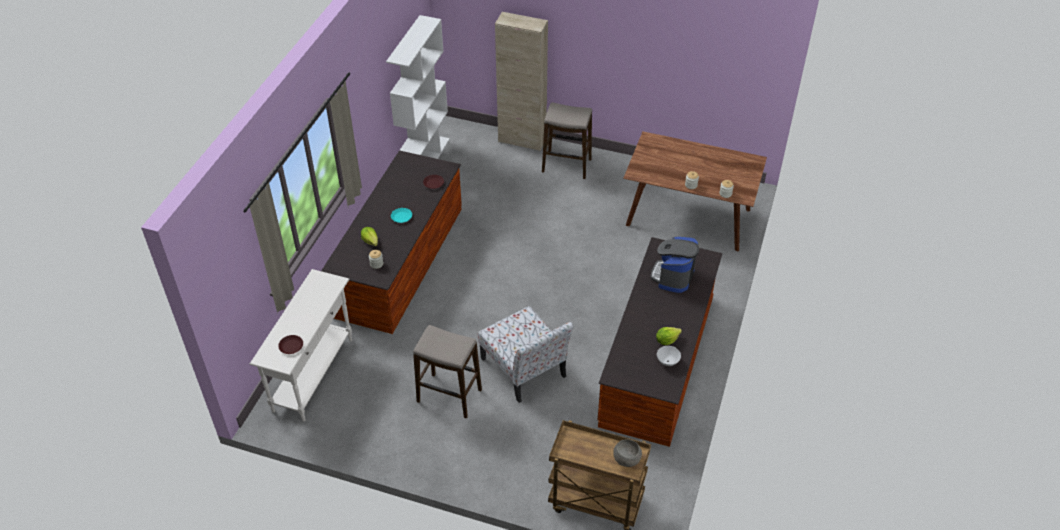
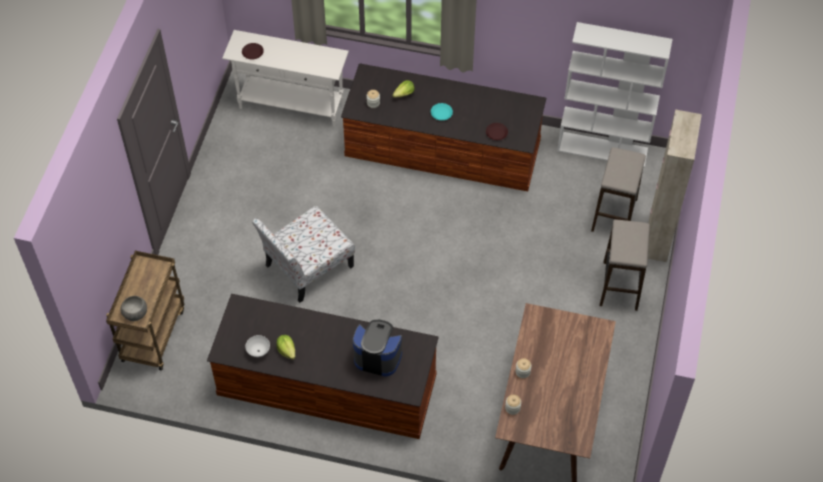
camera: 85 degrees right, 10 degrees up
(449, 396) = (271, 209): stool -> stool (614, 215)

